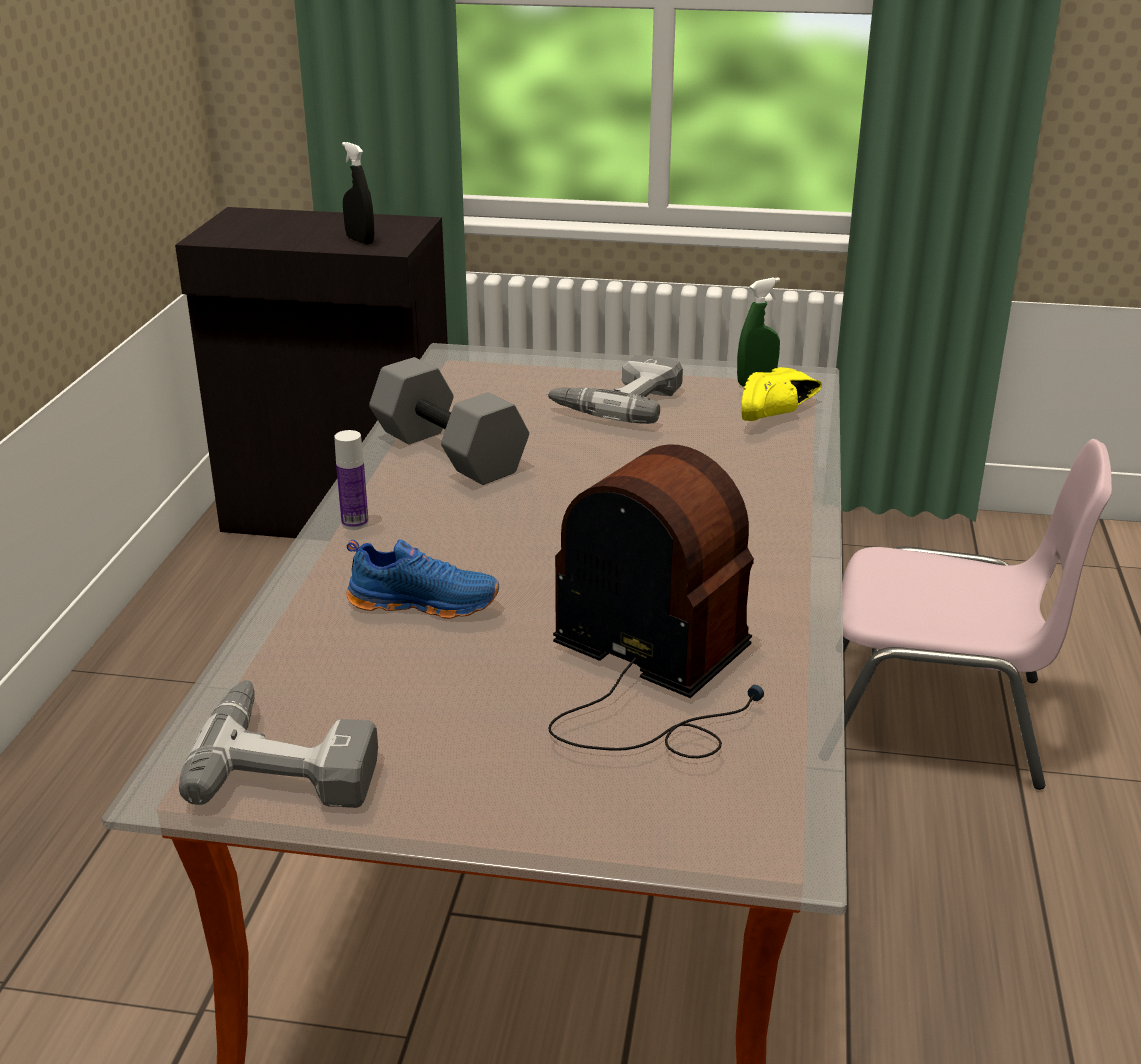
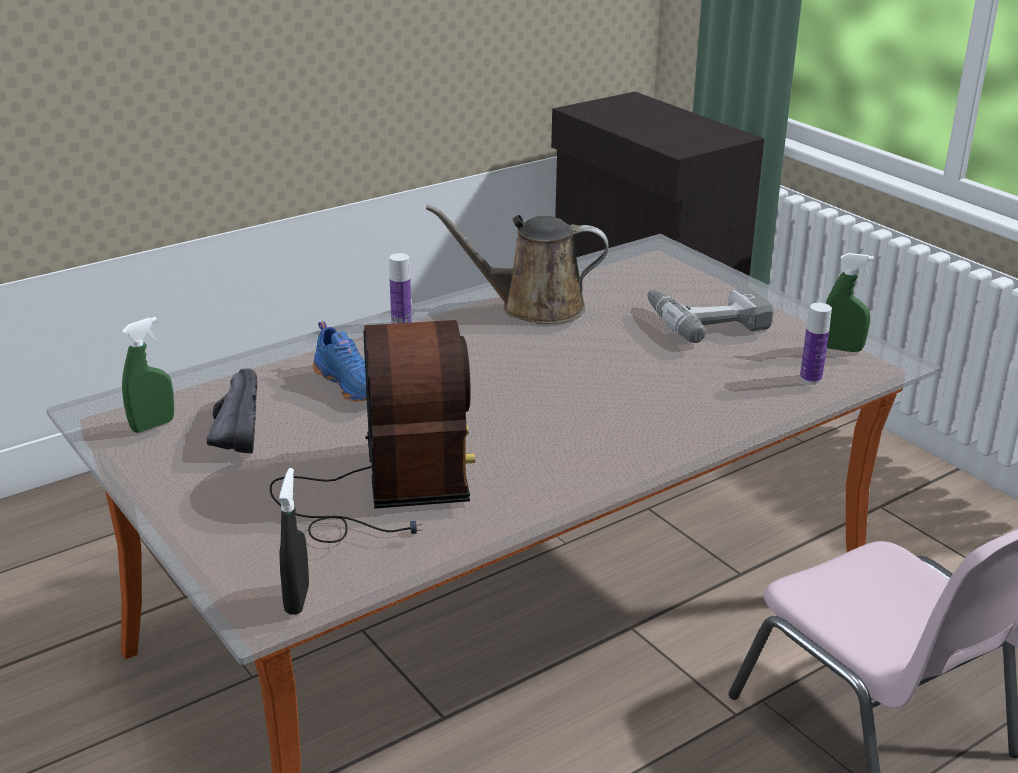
camera: 45 degrees right, 0 degrees up
(290, 758) = (153, 425): power drill -> green spray bottle
(360, 240) = (670, 139): black spray bottle -> black spray bottle (297, 599)
(392, 710) = (233, 429): none -> black shoe
(452, 452) = (533, 307): grey dumbbell -> brown watering can
(780, 414) = (810, 378): yellow shoe -> bottle

